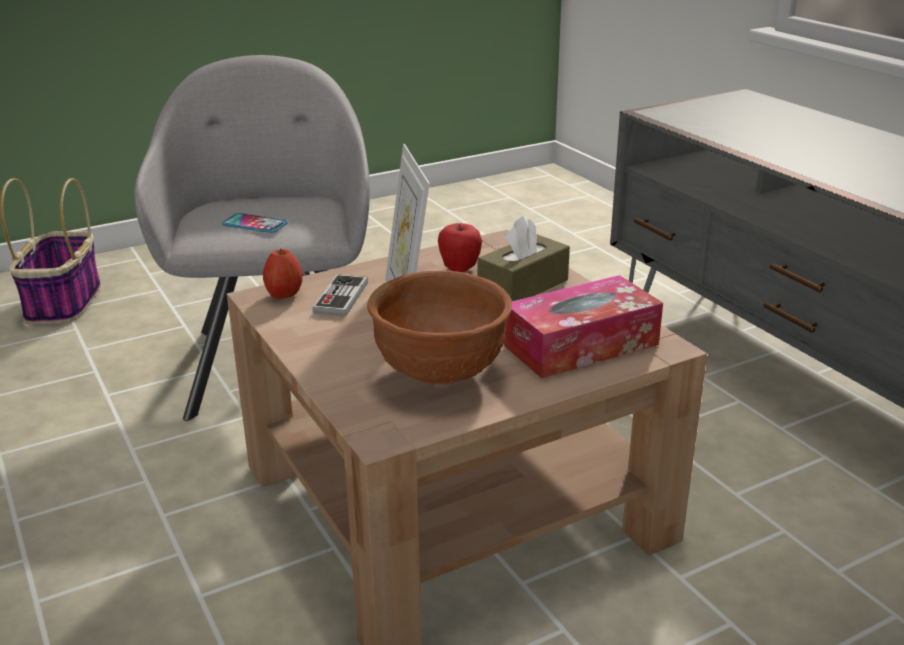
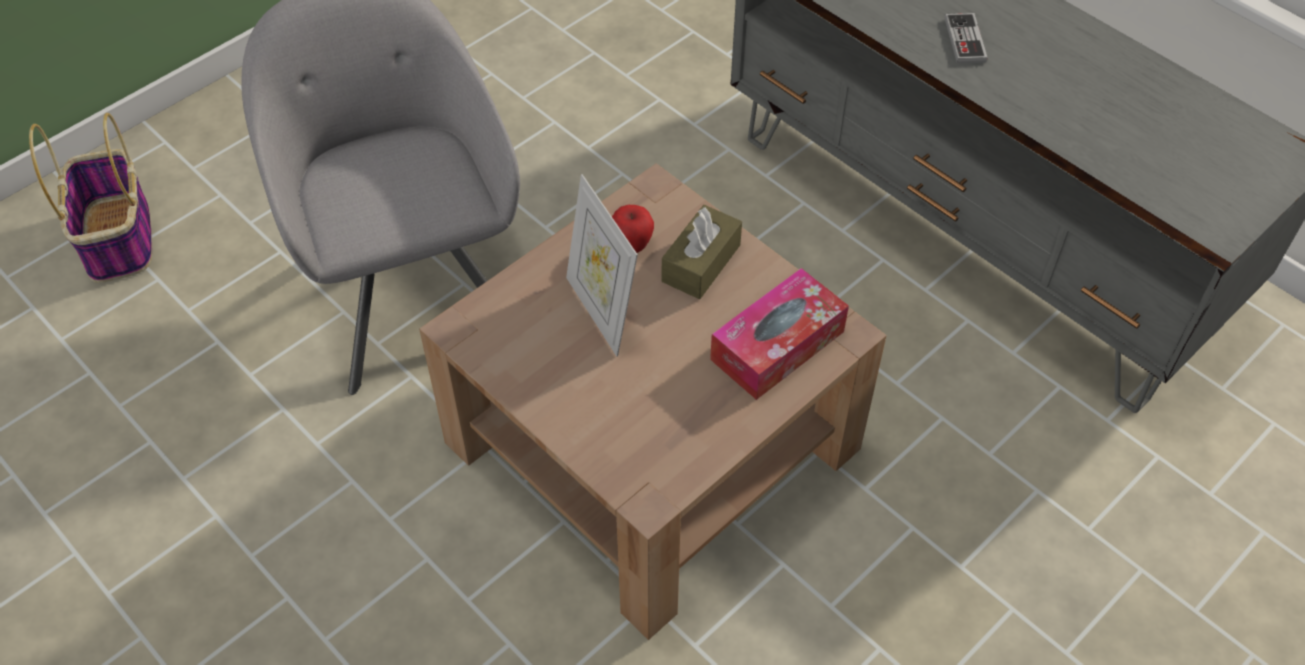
camera: 15 degrees left, 25 degrees up
(255, 224) = (390, 201): phone -> none
(284, 295) = (478, 322): apple -> none
(341, 298) = (535, 315): game controller -> game controller (965, 40)
(441, 375) = (669, 412): brown bowl -> none

